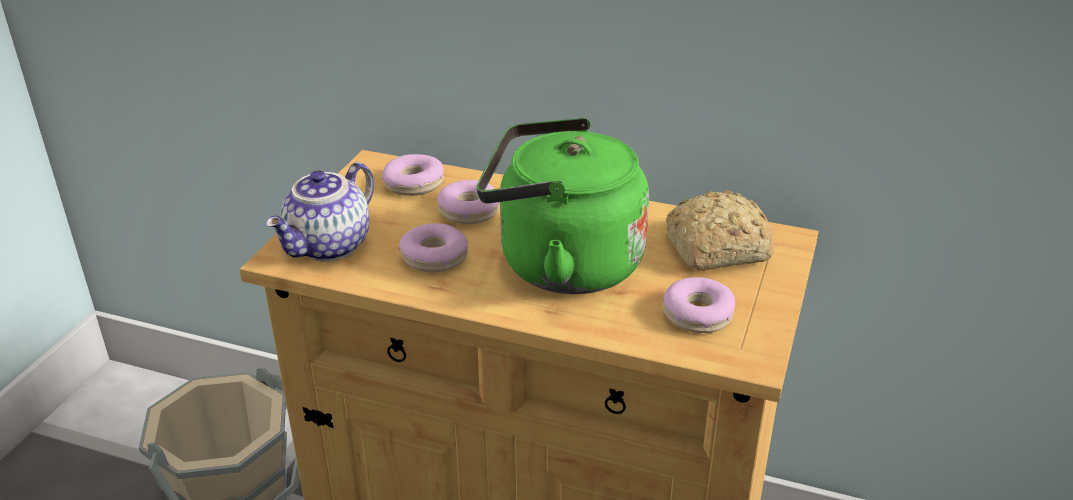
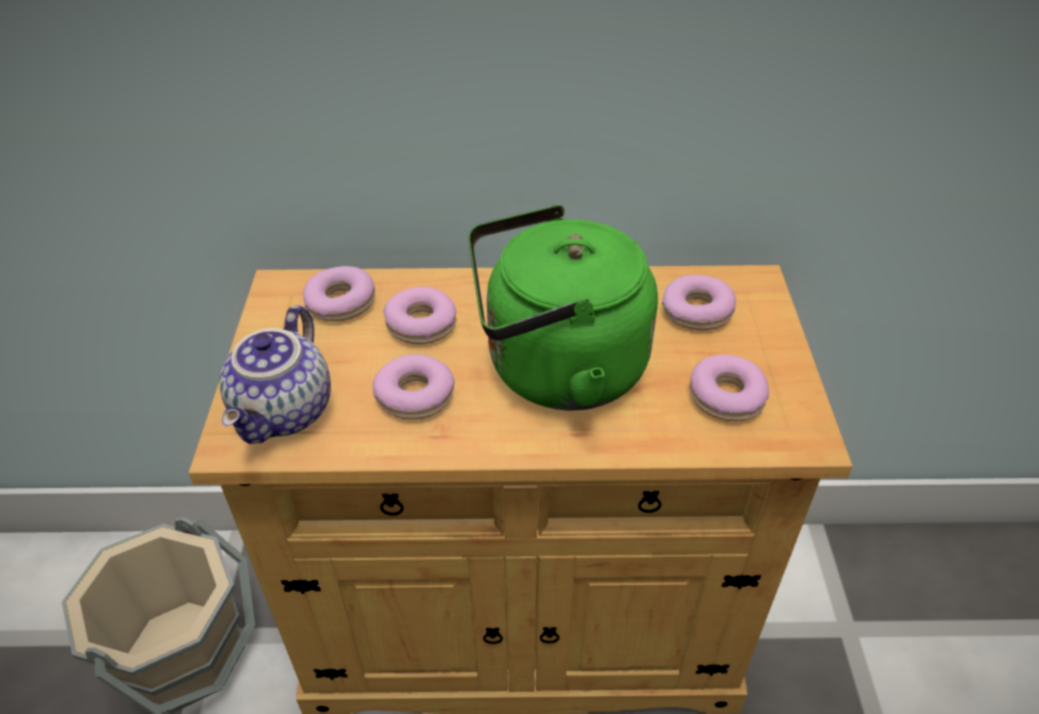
camera: 20 degrees left, 10 degrees up
(713, 249) = (696, 311): bread -> donut

